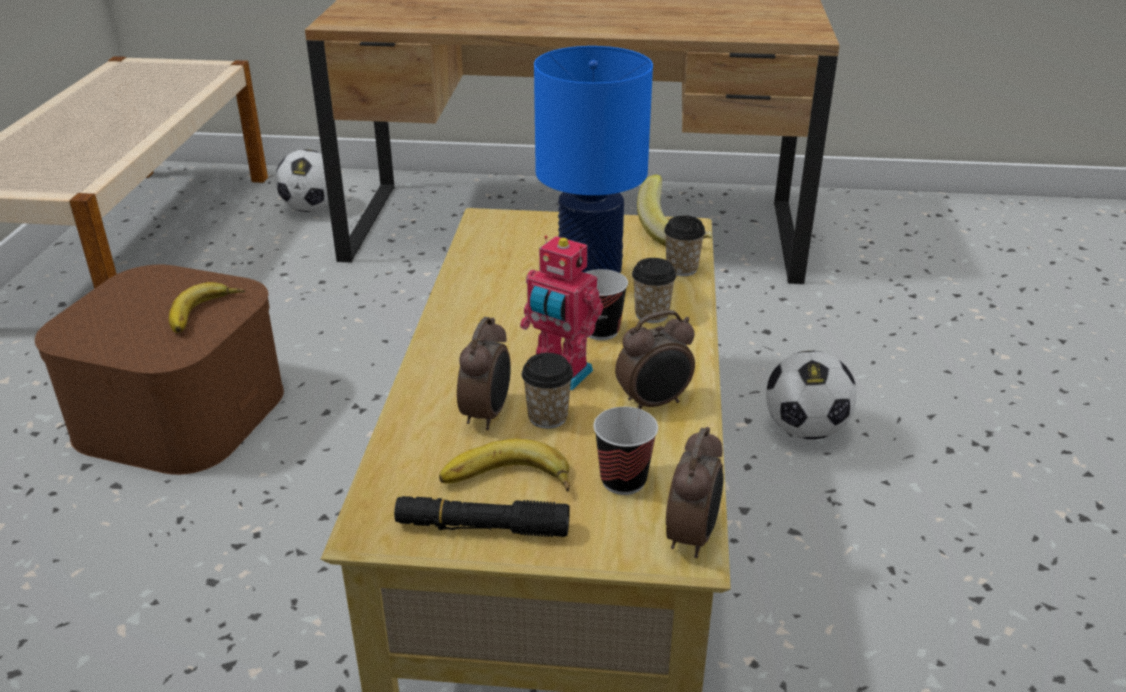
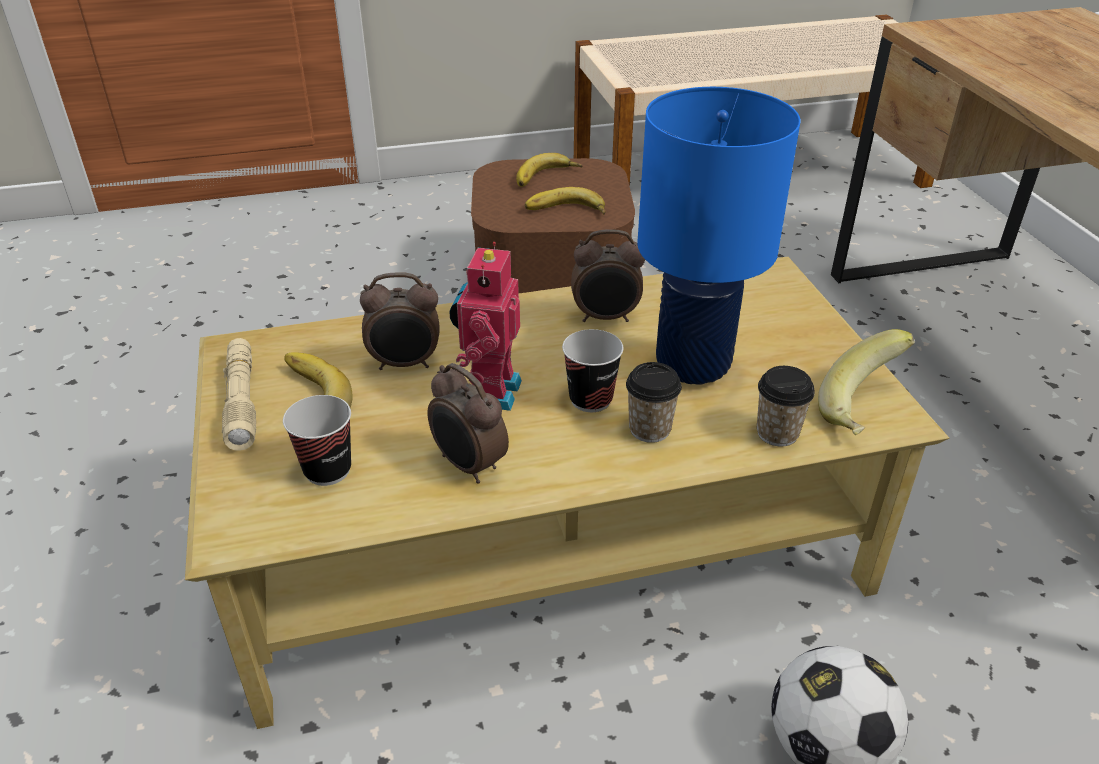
camera: 70 degrees right, 5 degrees up
(121, 309) = (547, 178): none -> banana
(311, 209) = (906, 228): football -> none
(482, 527) = (242, 401): black flashlight -> beige flashlight
(547, 417) = (415, 400): cup -> none
(693, 536) = (251, 535): alarm clock -> alarm clock (606, 317)

